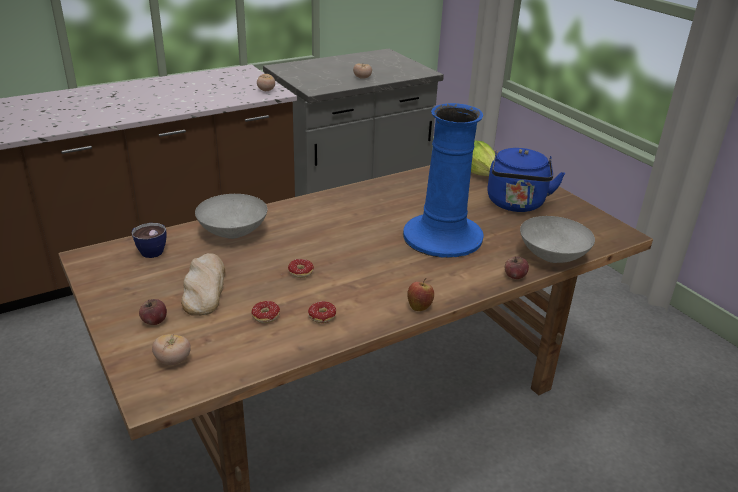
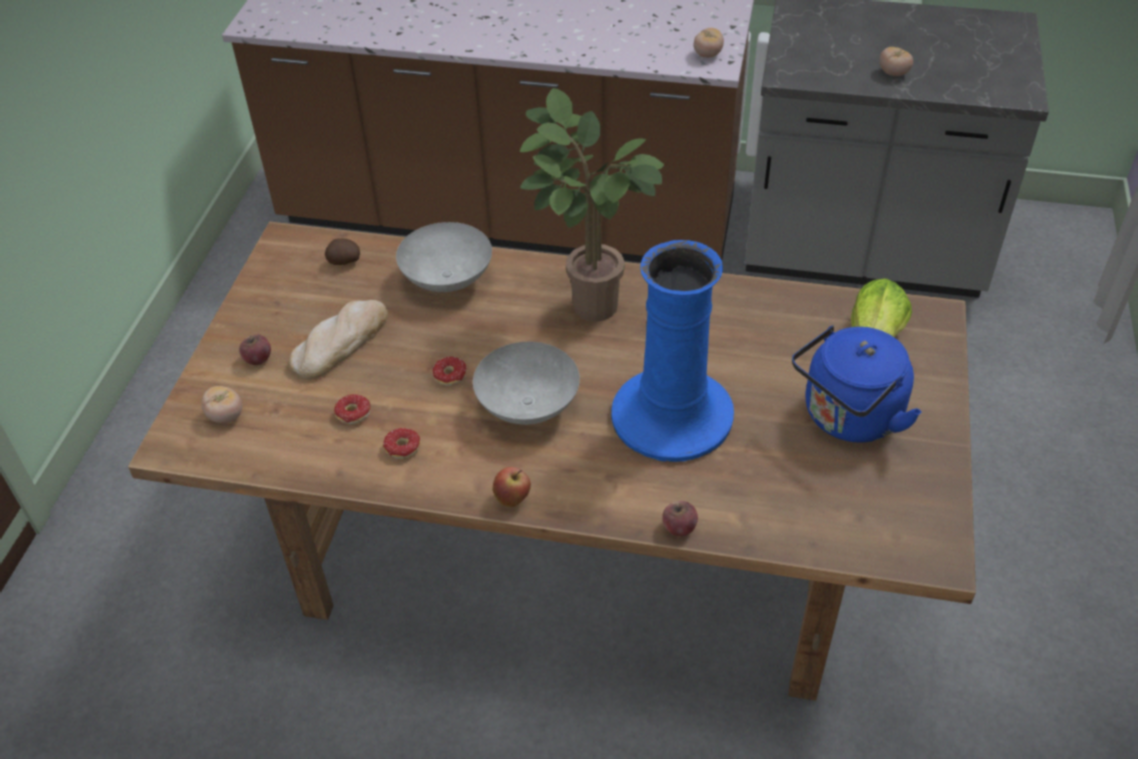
camera: 45 degrees right, 15 degrees up
(148, 250) = (344, 261): cup -> potato
(333, 213) = (586, 307): none -> potted plant
(552, 256) = (773, 529): grey bowl -> grey bowl (529, 405)

